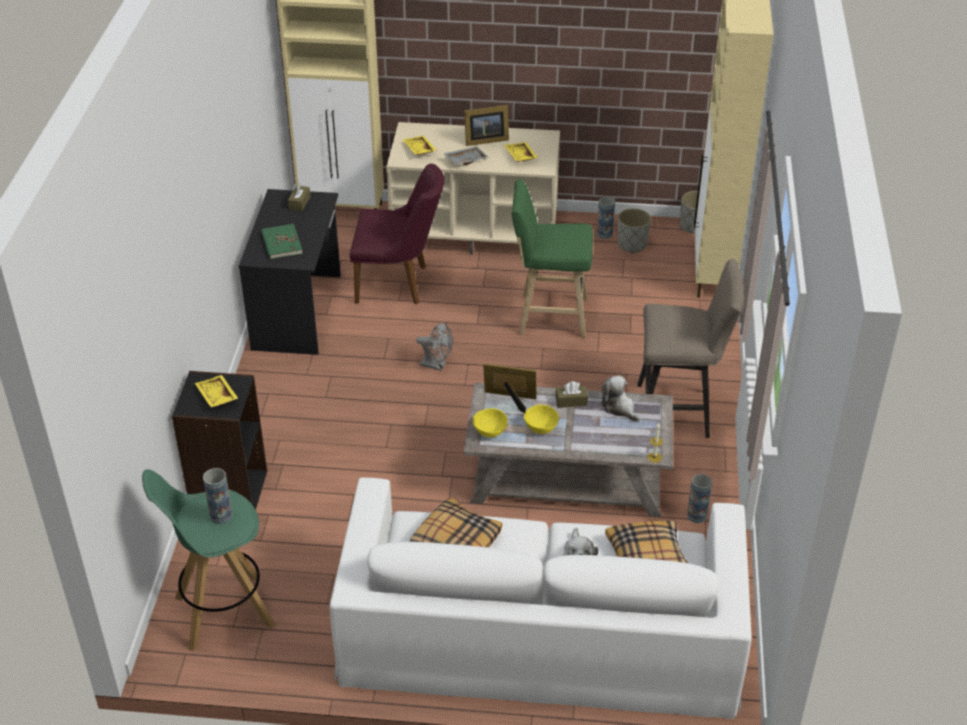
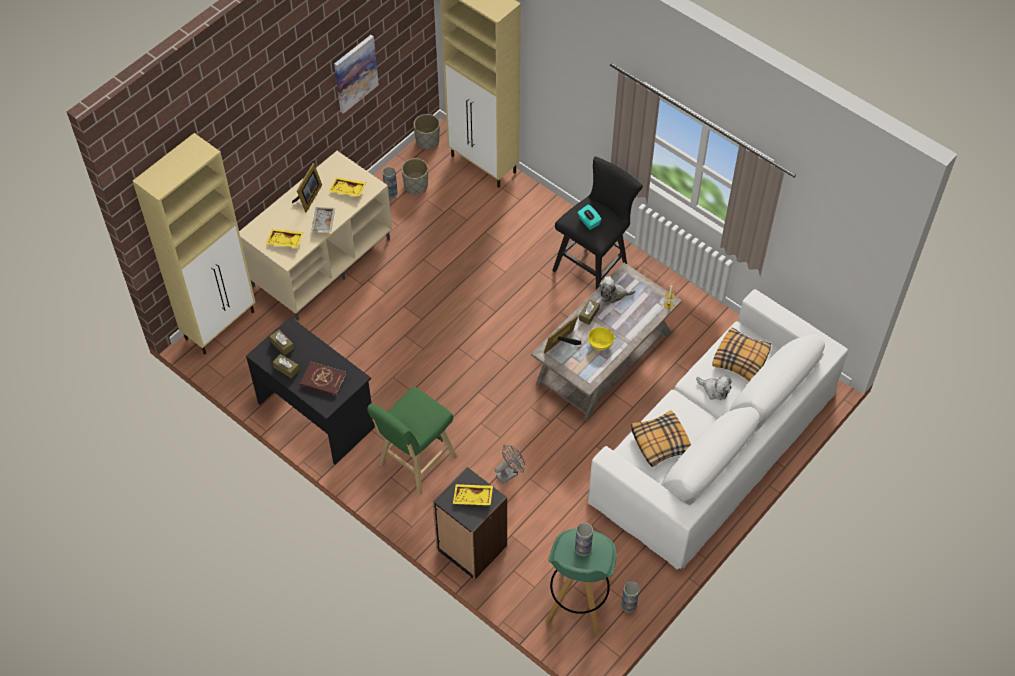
camera: 55 degrees left, 15 degrees up
(275, 217) = (286, 368): none -> brown tissue box
(281, 243) = (323, 380): green book -> red book
(399, 284) = (339, 338): purple chair -> none
(437, 365) = (444, 365): grey fan -> grey fan (509, 473)
(489, 432) = (583, 372): yellow bowl -> none
(549, 315) = (448, 275): green stool -> green stool (415, 463)
(613, 52) = (355, 73): none -> picture
(670, 322) = (588, 222): none -> turquoise tissue box
(679, 412) = (594, 266): beige stool -> black stool
(696, 515) = (683, 314): vase -> vase (629, 605)

